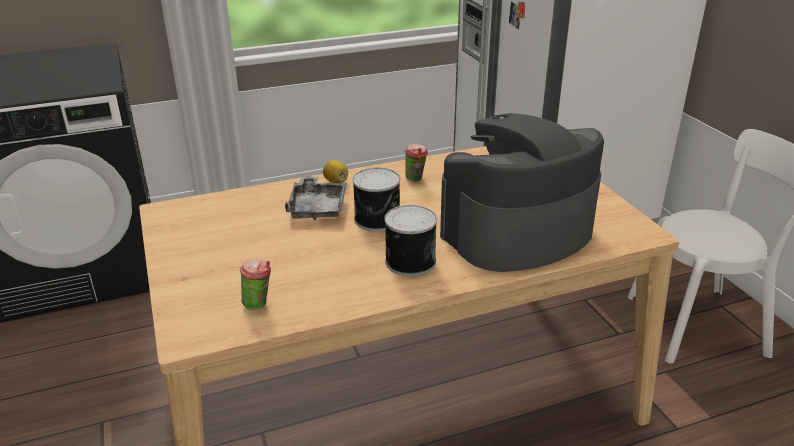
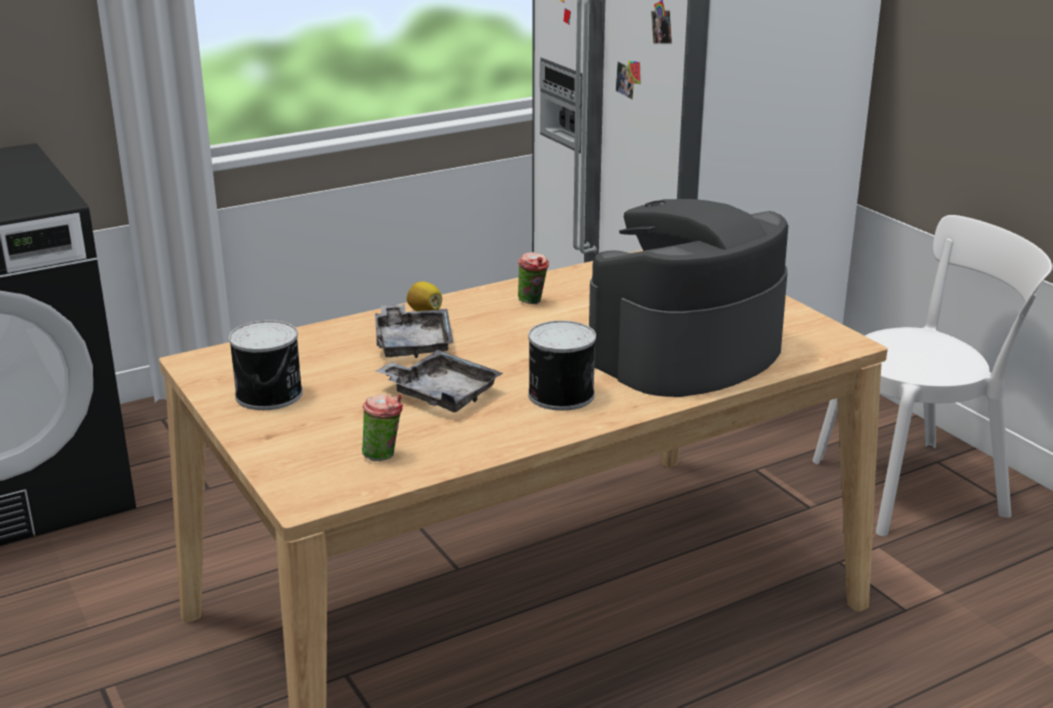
camera: 10 degrees left, 5 degrees down
(322, 252) = (441, 394): none -> grey tray
(378, 219) = (501, 351): can -> can (271, 395)

